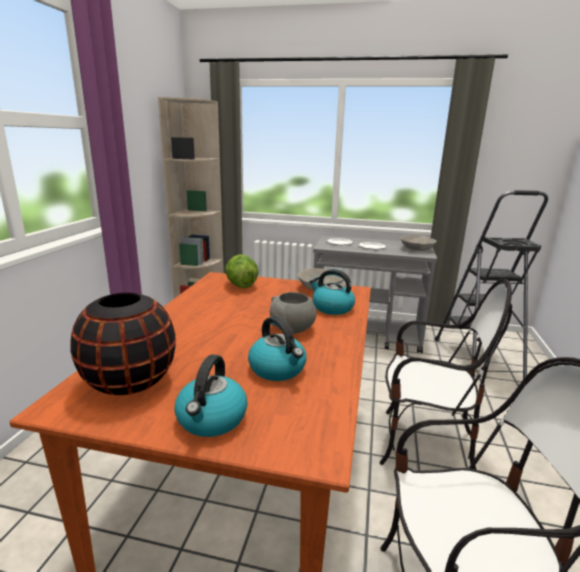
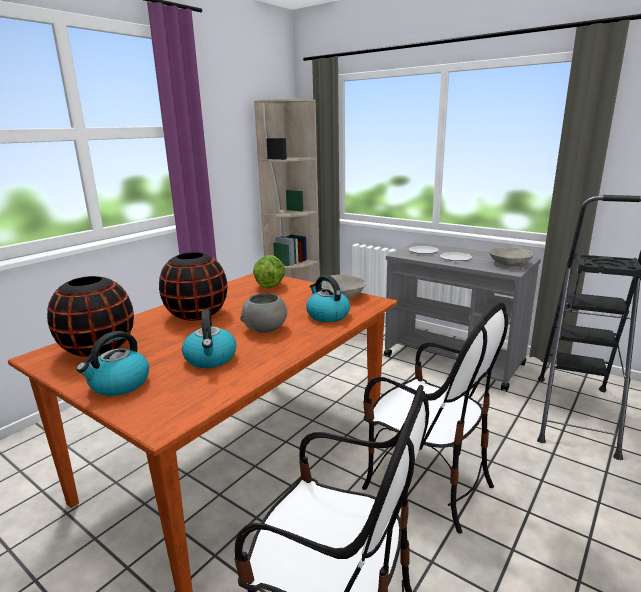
camera: 25 degrees right, 0 degrees up
(202, 324) = (197, 315): none -> black vase

